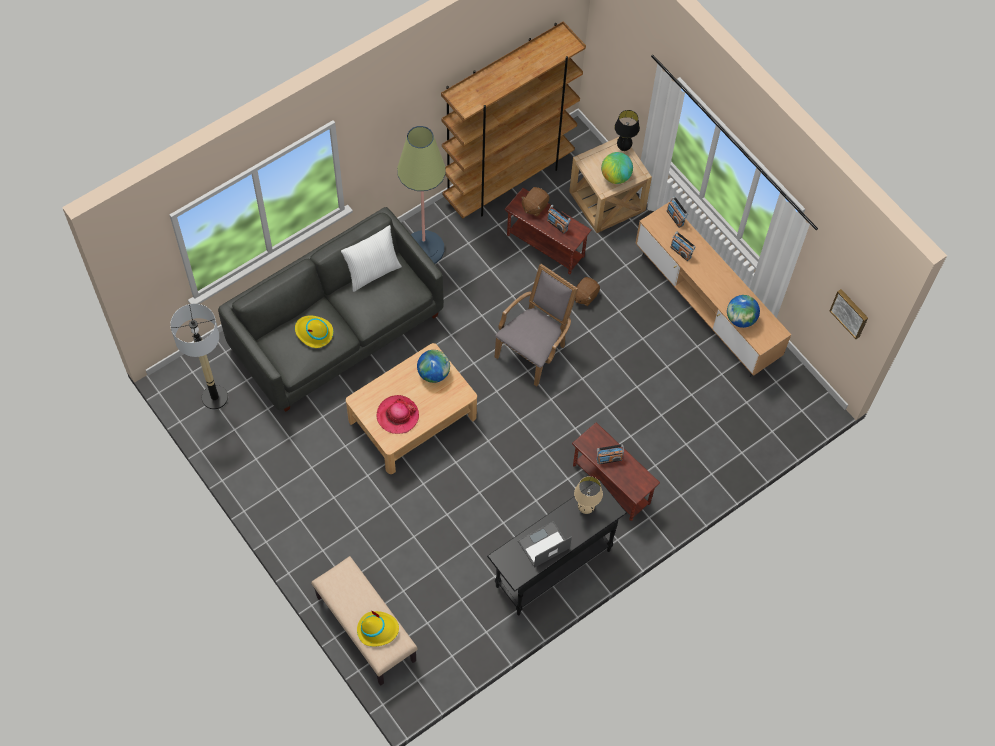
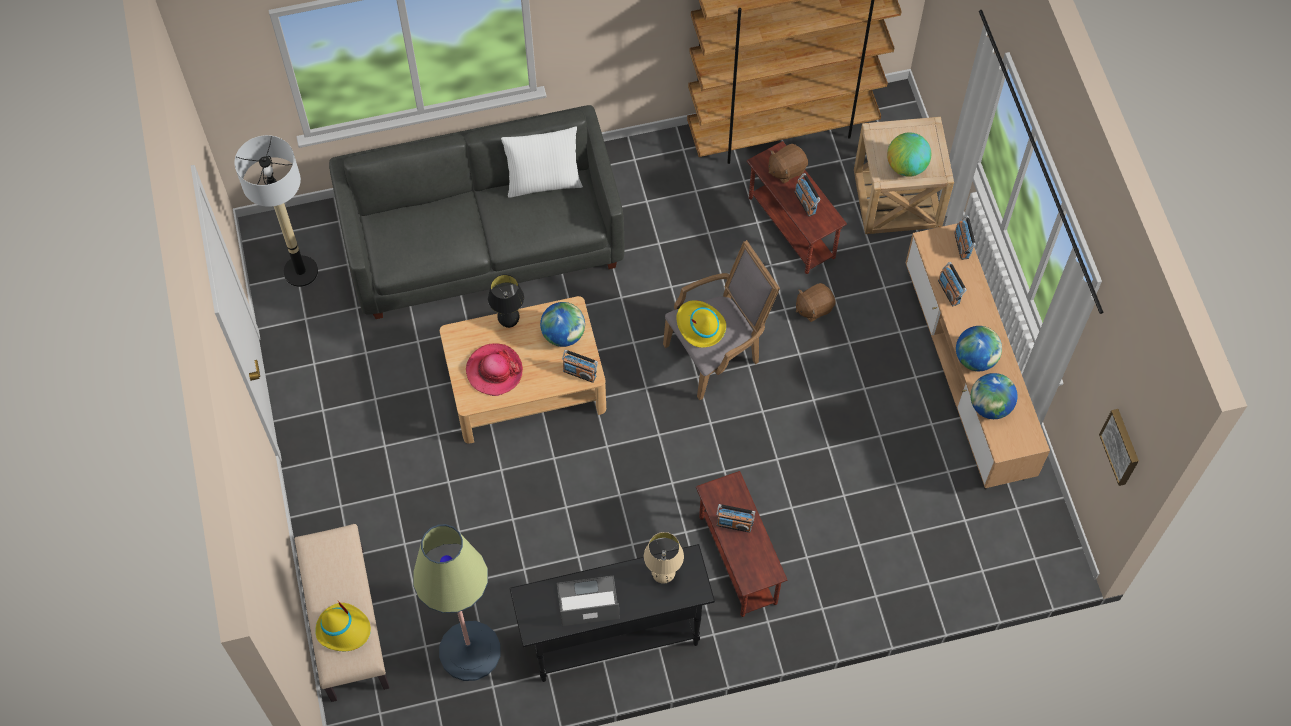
camera: 25 degrees right, 0 degrees up
(314, 333) = (436, 231): yellow hat -> yellow hat (700, 326)
(424, 249) = (637, 179): floor lamp -> floor lamp (470, 651)
(457, 395) = (580, 373): none -> radio
(623, 148) = (933, 133): black table lamp -> black table lamp (509, 322)
(717, 291) = (975, 358): none -> globe

